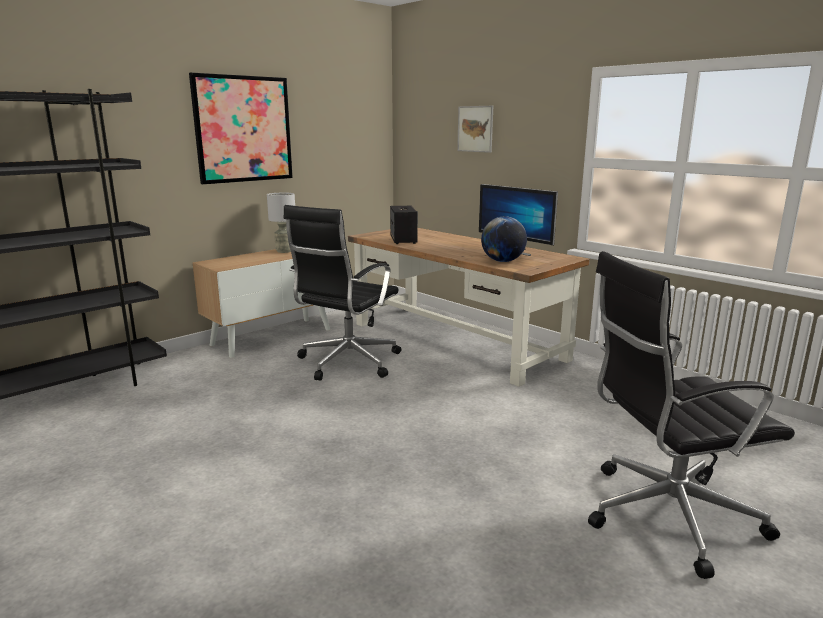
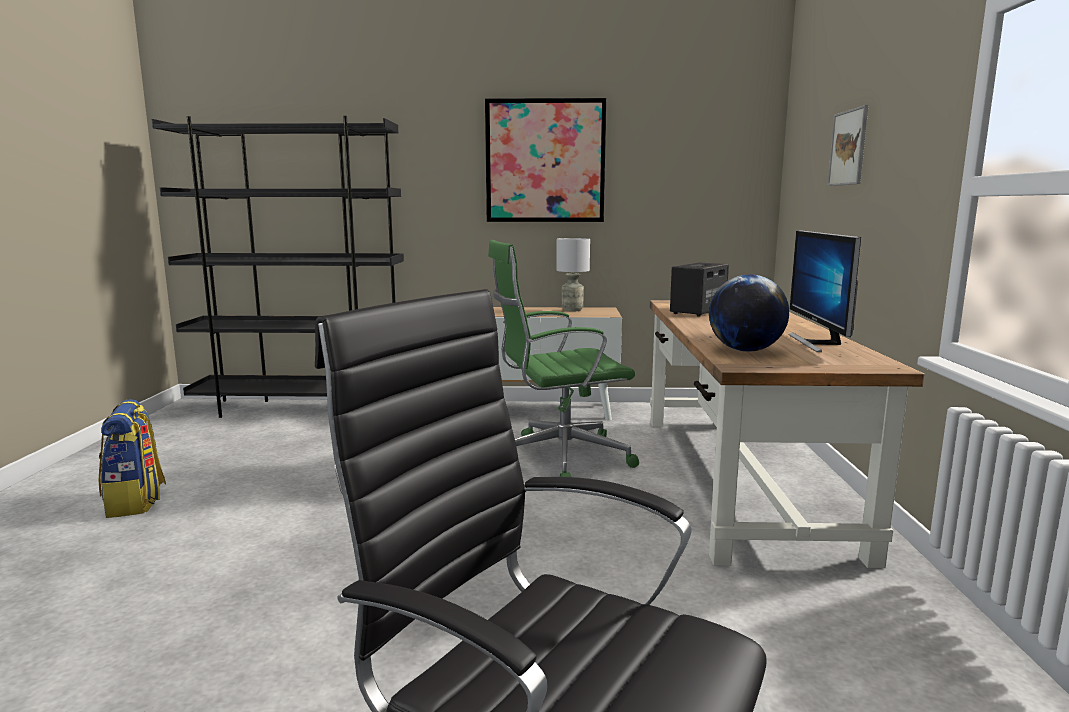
camera: 45 degrees right, 5 degrees down
(76, 522) = (136, 502): none -> backpack
(346, 362) = (558, 458): black office chair -> green office chair

